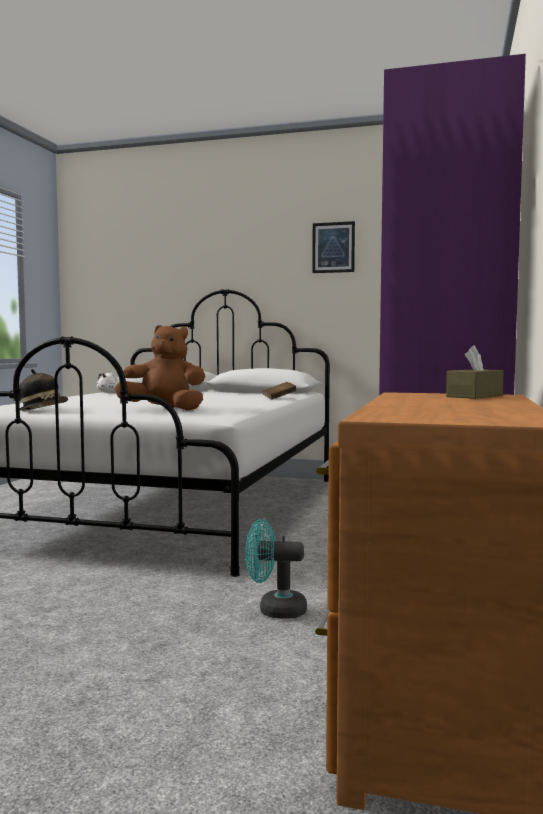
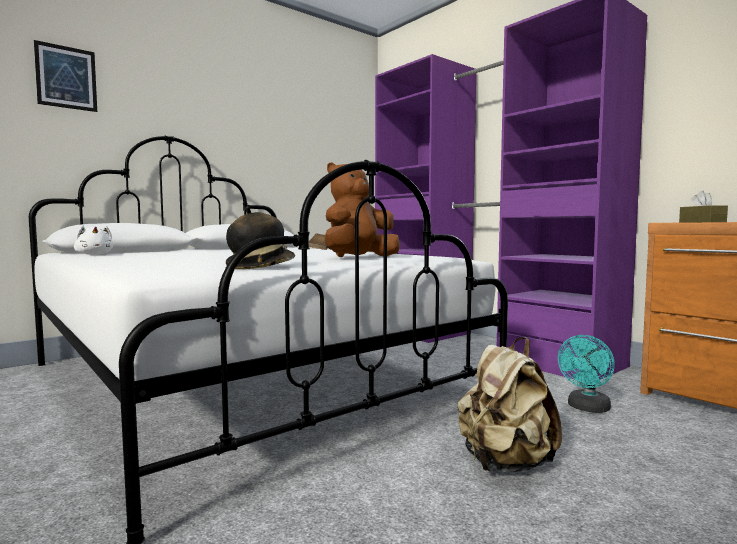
camera: 55 degrees left, 0 degrees up
(94, 597) = (505, 464): none -> beige backpack
(333, 247) = (272, 112): picture -> picture (66, 77)

